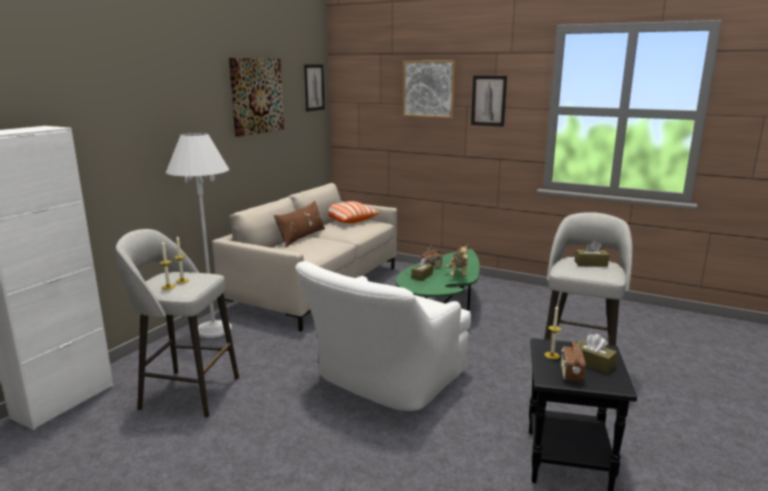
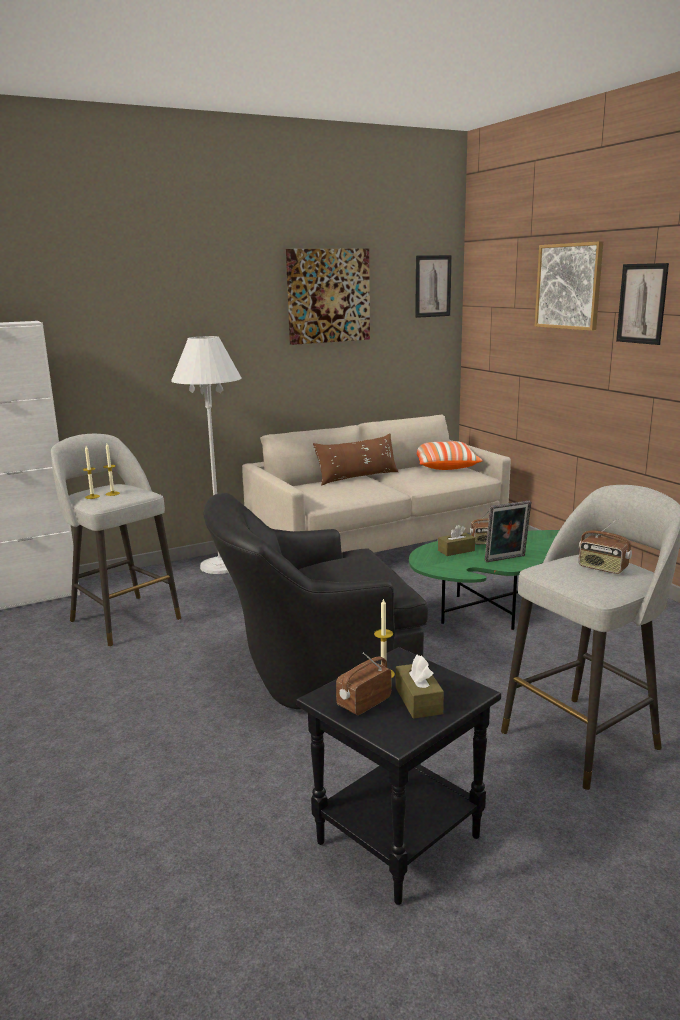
camera: 35 degrees right, 0 degrees up
(384, 380) = (312, 666): white armchair -> black armchair
(458, 275) = (506, 559): plush toy -> picture frame
(590, 264) = (602, 568): brown tissue box -> radio

